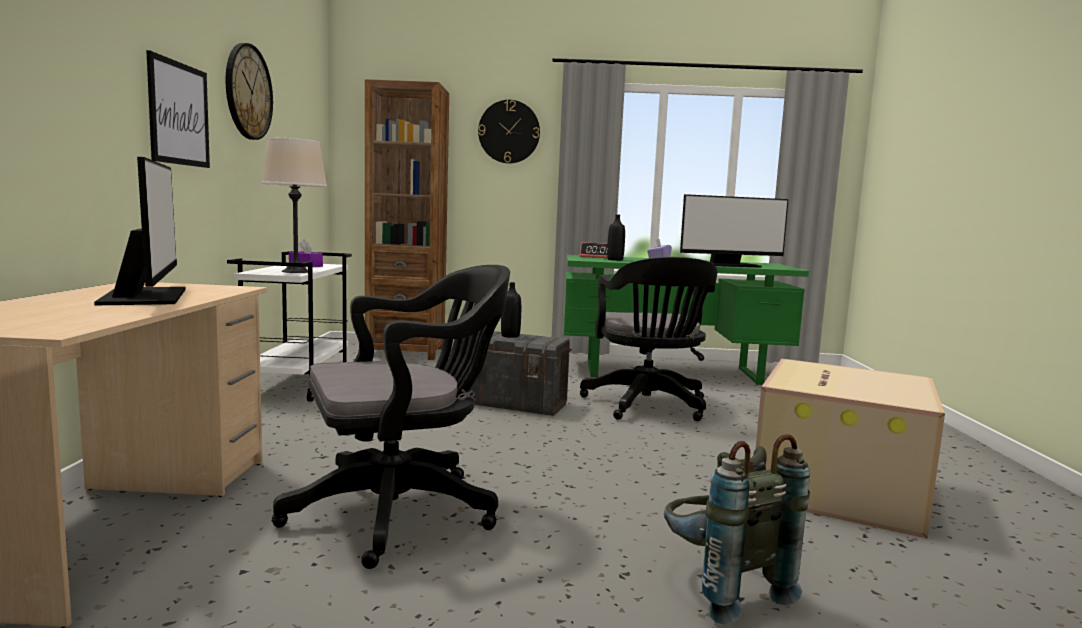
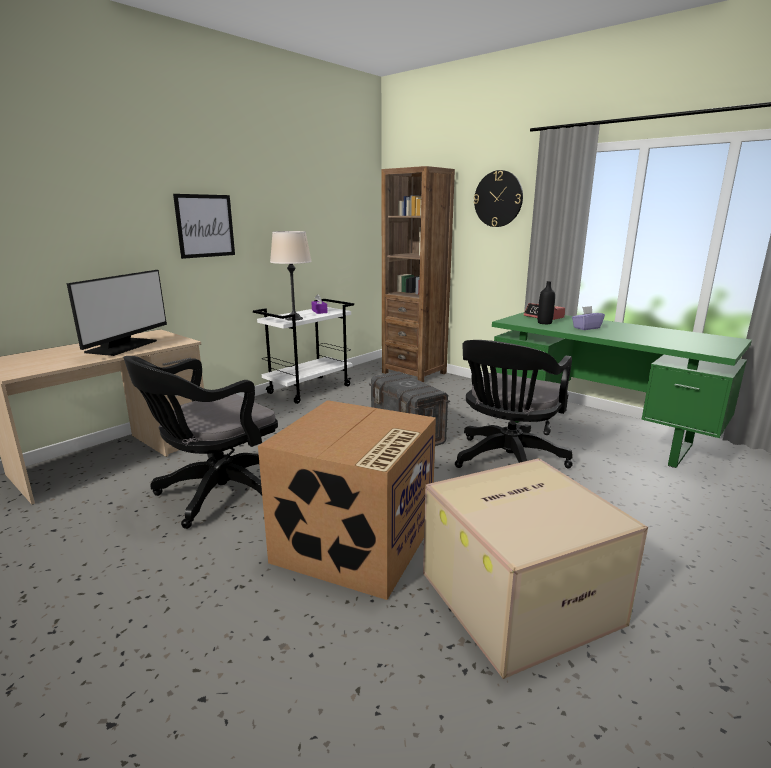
camera: 40 degrees right, 10 degrees up
(248, 92) = (277, 197): wall clock -> none
(403, 511) = (216, 494): black office chair -> black office chair turned 120 degrees clockwise
(510, 336) = (407, 382): black bottle -> none
(655, 499) = (356, 544): none -> cardboard box
(720, 588) = (269, 624): grey backpack -> none
(728, 265) = (651, 340): monitor -> none

